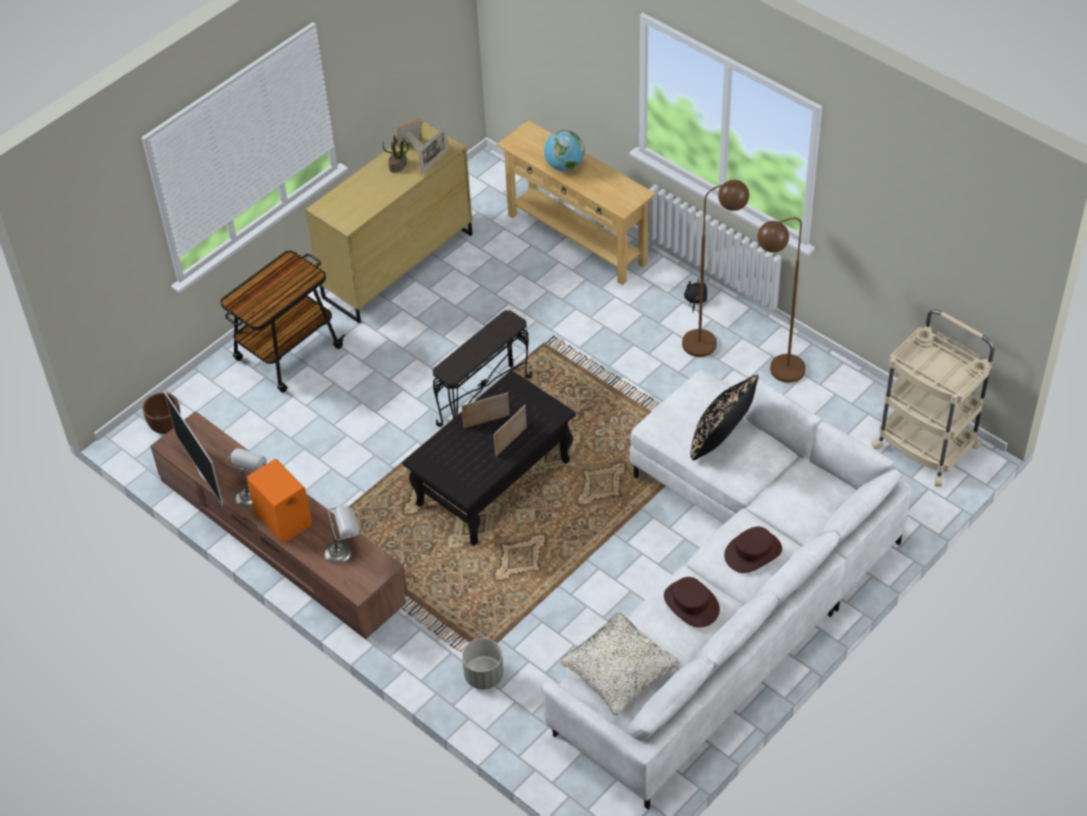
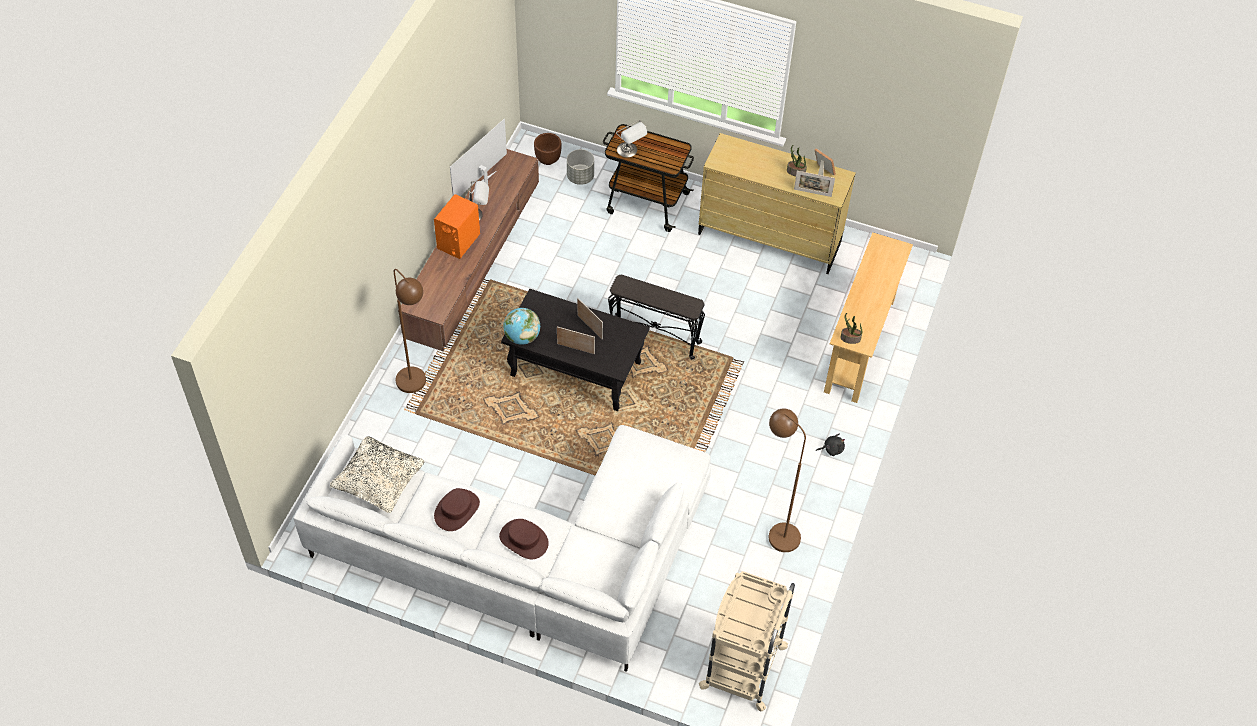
camera: 65 degrees right, 5 degrees up
(343, 550) = (444, 284): white table lamp -> white table lamp (630, 152)
(484, 676) = (395, 419): grey planter -> grey planter (580, 177)
(564, 166) = (870, 285): globe -> globe (522, 337)
(626, 202) = (850, 338): none -> potted plant
(709, 341) = (789, 472): brown floor lamp -> brown floor lamp (416, 387)
(721, 443) = (629, 487): black pillow -> none

